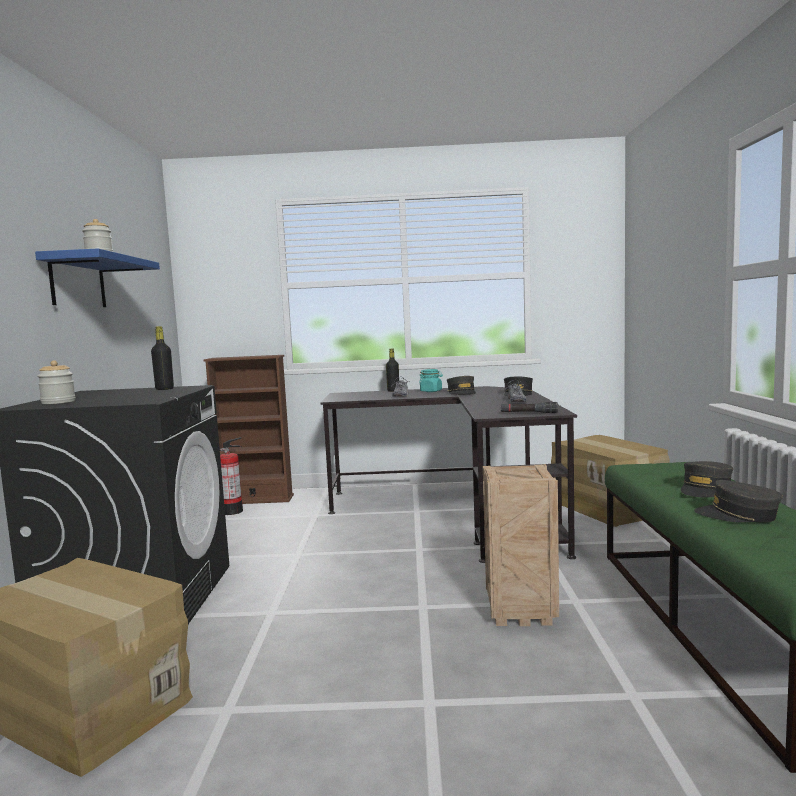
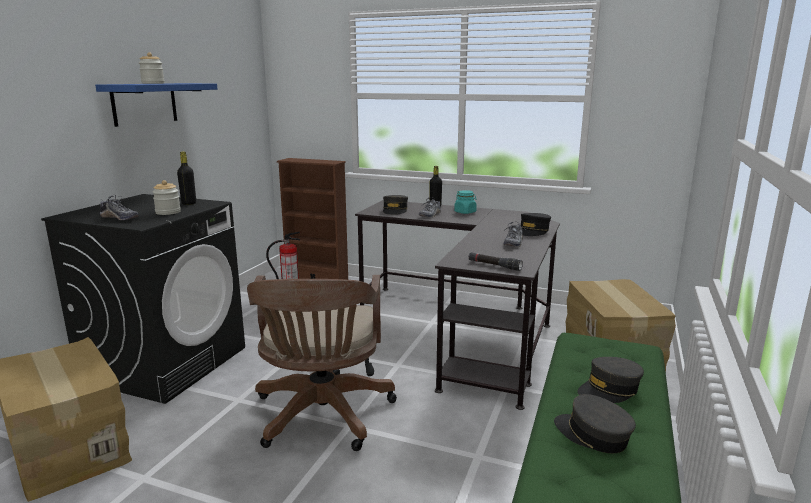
camera: 20 degrees right, 10 degrees up
(58, 402) = (96, 213): jar -> jar (168, 212)
(104, 401) = (120, 218): none -> shoe
(387, 606) = (322, 417): none -> brown office chair
(462, 393) = (487, 220): grey cap -> grey cap (395, 210)
(522, 611) = (421, 454): crate -> none

